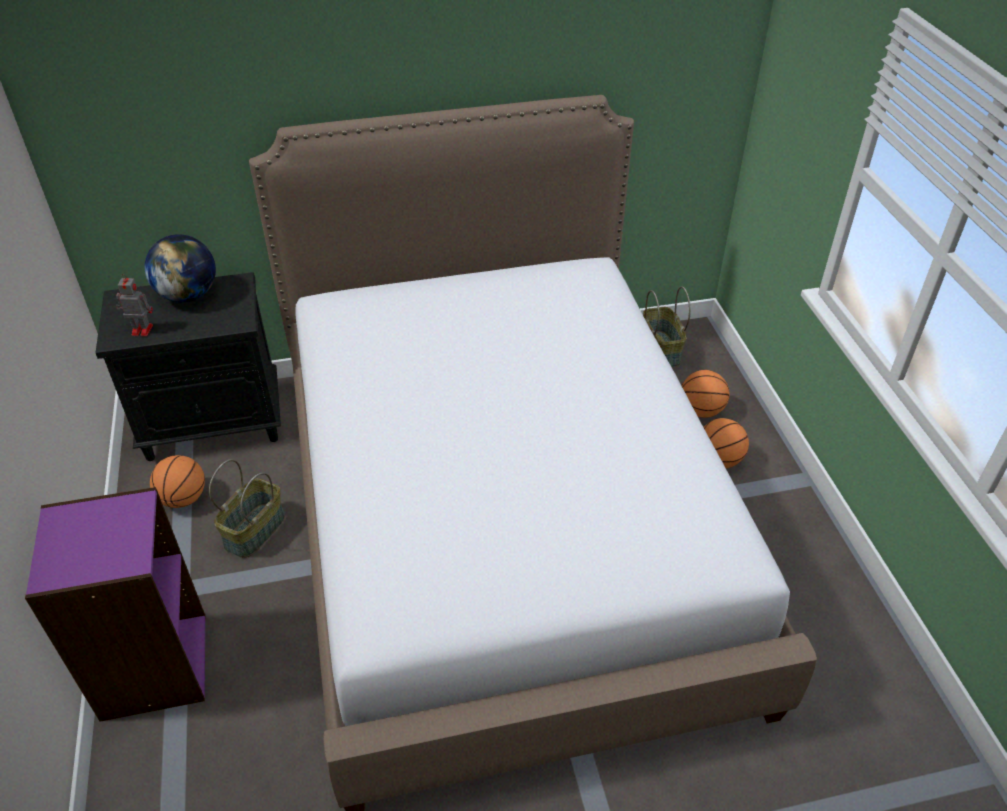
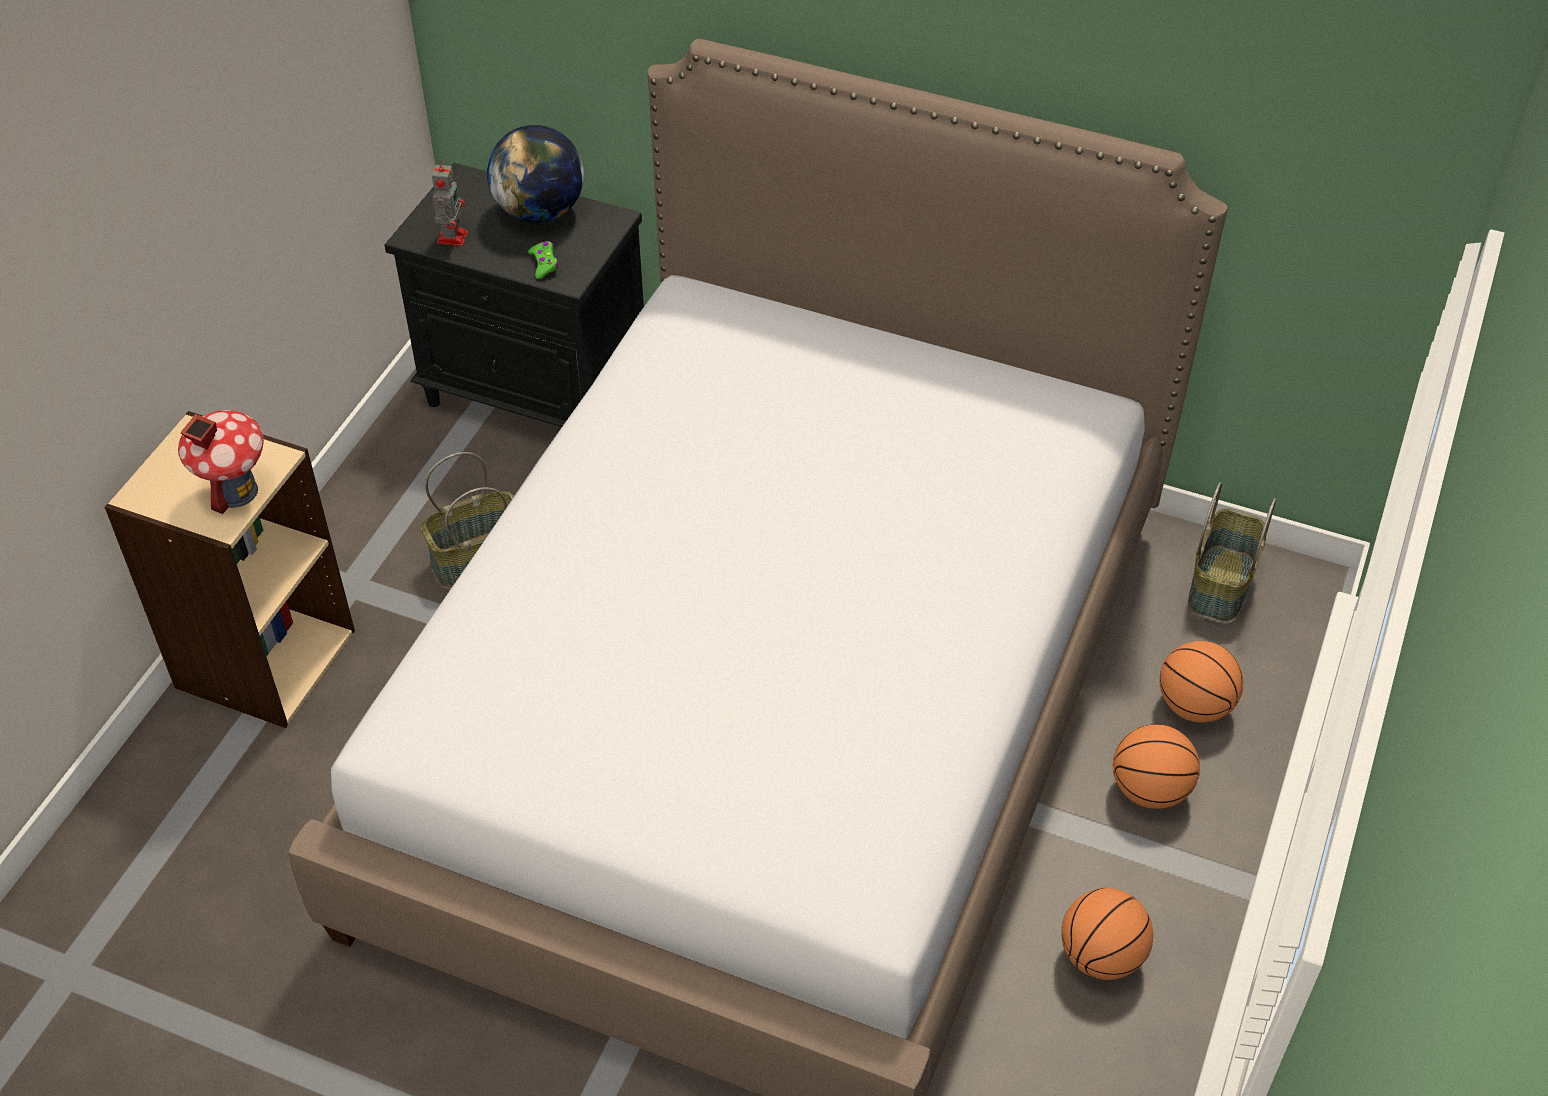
camera: 35 degrees right, 5 degrees up
(124, 538) = (235, 491): none -> toy house
(141, 330) = (453, 236): toy robot -> toy robot turned 60 degrees clockwise
(153, 666) = (264, 658): purple bookcase -> beige bookcase
(183, 498) = (432, 475): basketball -> basketball (1101, 956)
(217, 321) = (544, 264): none -> green game controller

